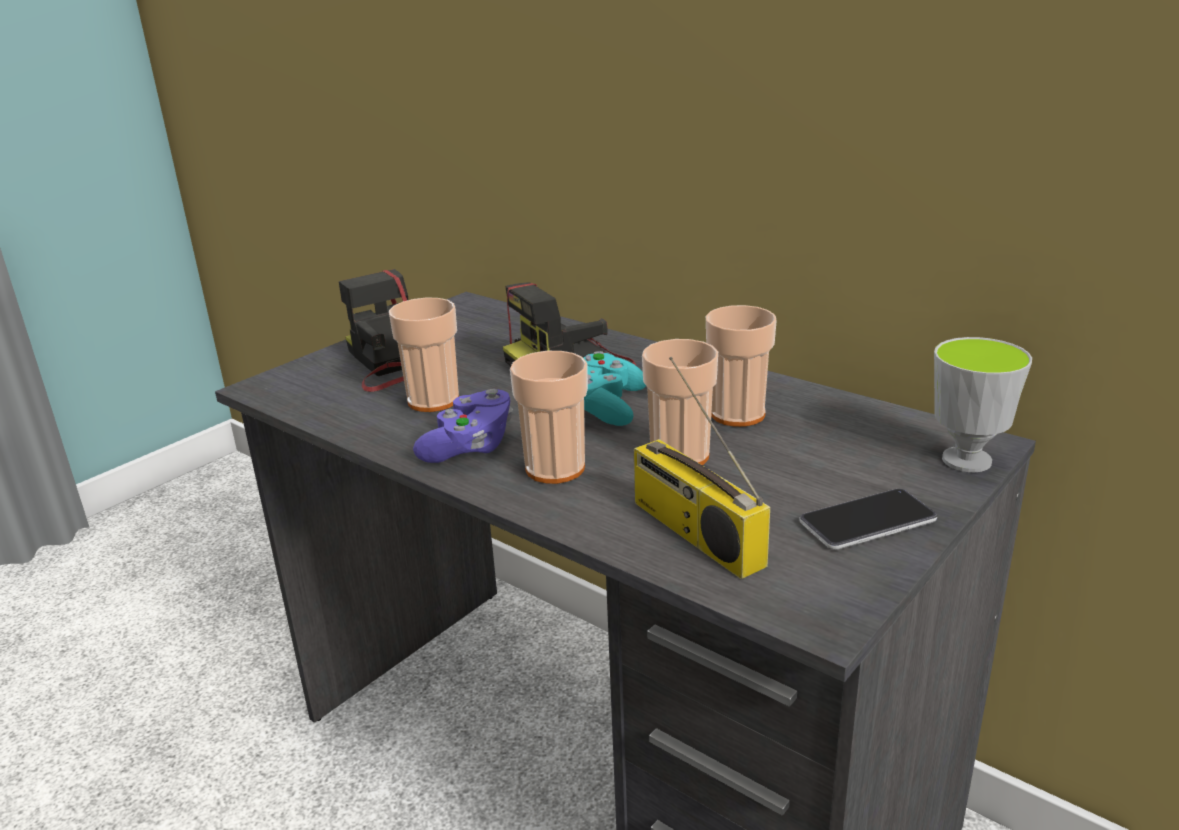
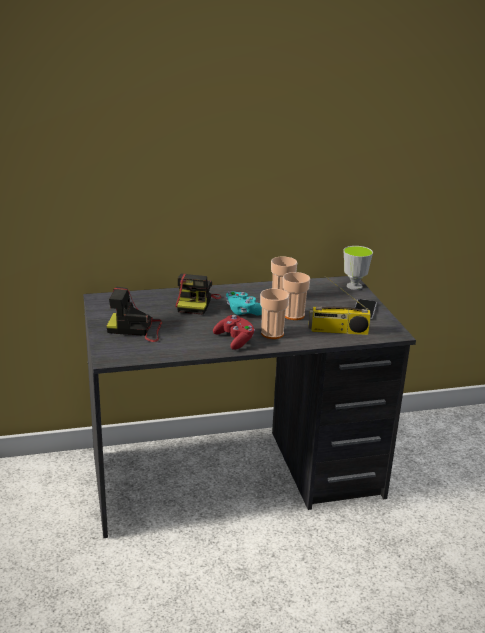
camera: 55 degrees left, 0 degrees up
(433, 400) = (186, 334): cup -> none
(470, 447) = (235, 340): purple game controller -> red game controller

